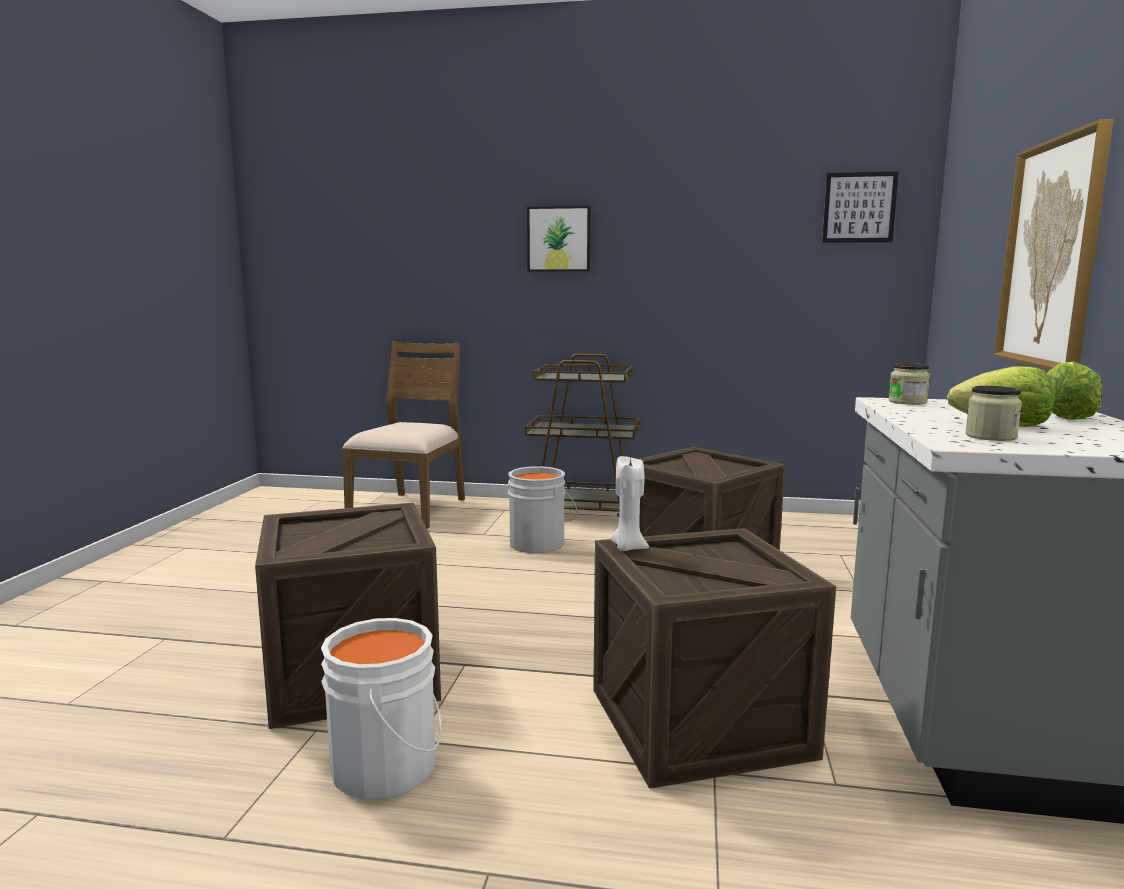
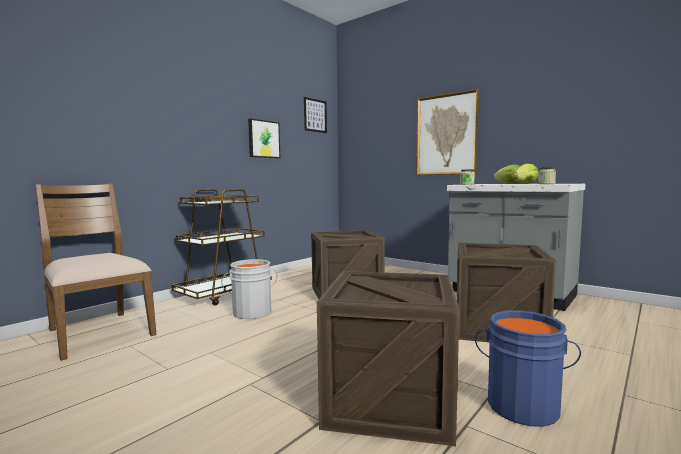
camera: 60 degrees left, 5 degrees down
(390, 767) = (522, 405): white bucket -> blue bucket
(559, 239) = (179, 110): picture -> picture (263, 139)
(628, 547) = (476, 254): white candle -> none

